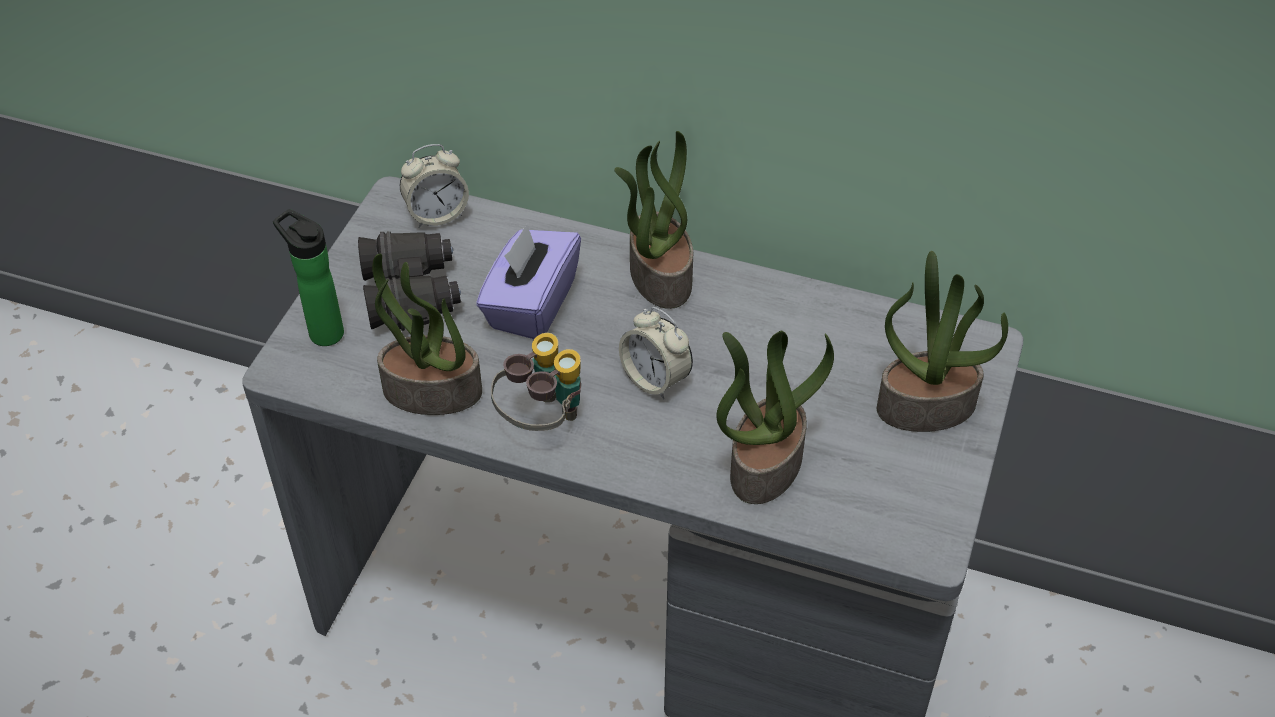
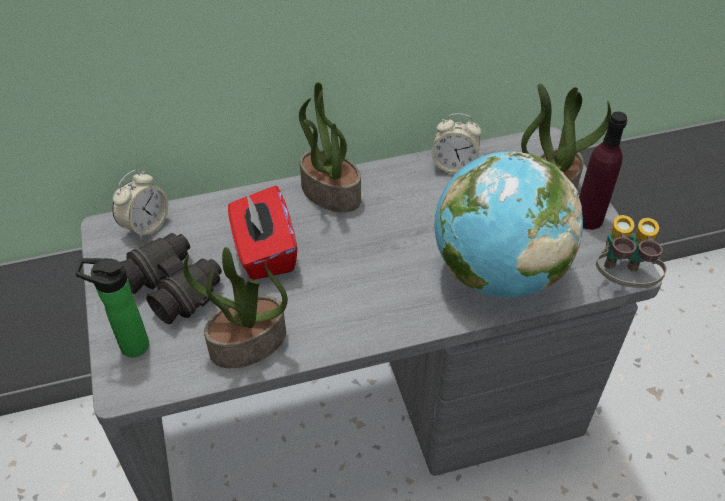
camera: 35 degrees left, 0 degrees up
(531, 305) = (264, 252): purple tissue box -> red tissue box
(542, 420) = (340, 321): binoculars -> binoculars (621, 280)
(655, 379) = (386, 257): alarm clock -> alarm clock (454, 166)
(765, 463) = (497, 272): potted plant -> globe
(942, 463) = (588, 218): none -> purple bottle

